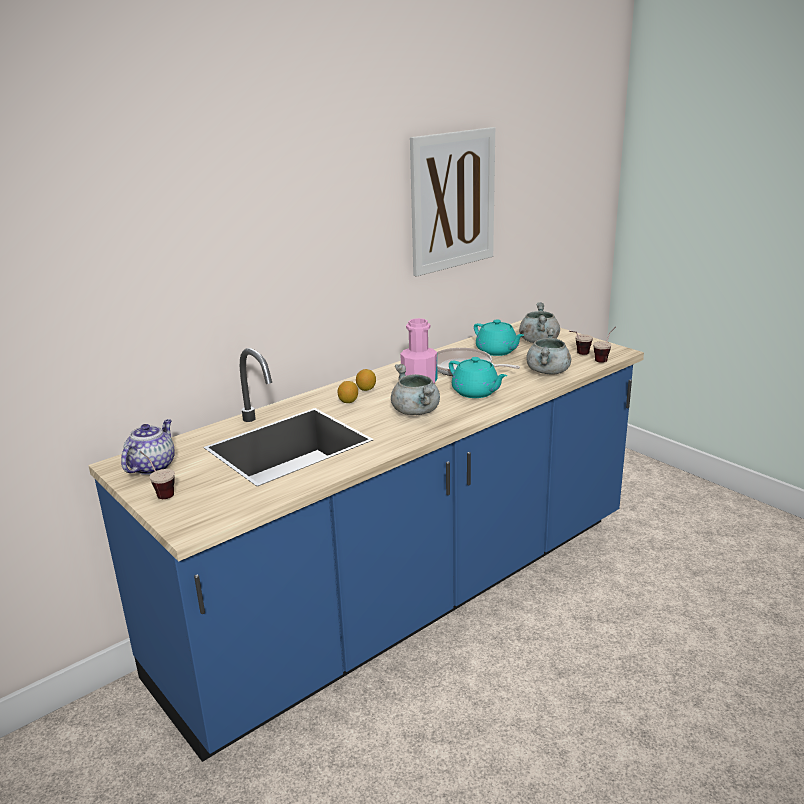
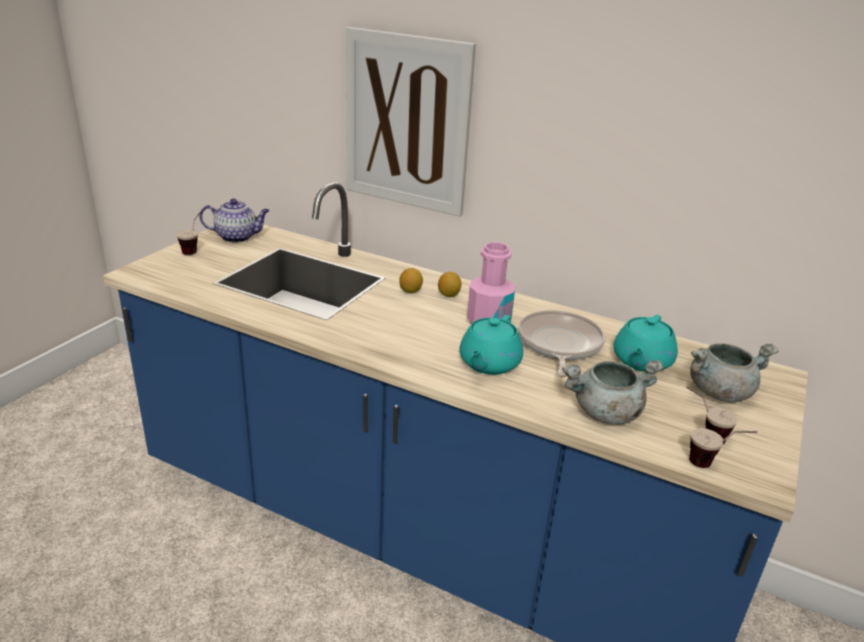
camera: 65 degrees right, 5 degrees up
(417, 412) = (407, 333): grey cooking pot -> none
(452, 201) = (697, 131): picture -> picture (407, 122)

